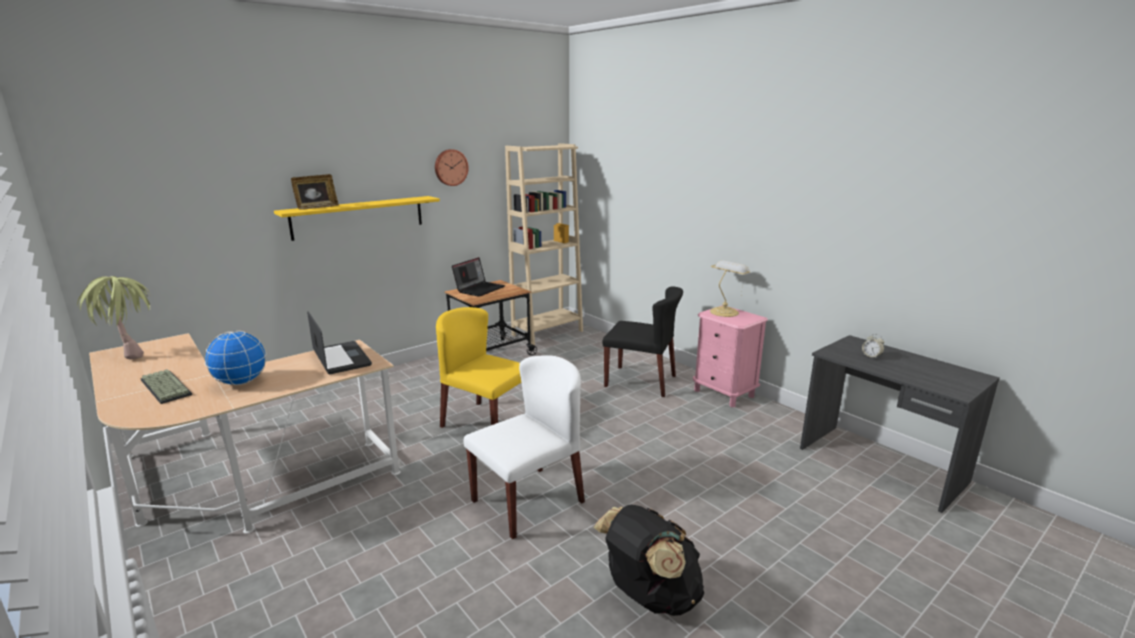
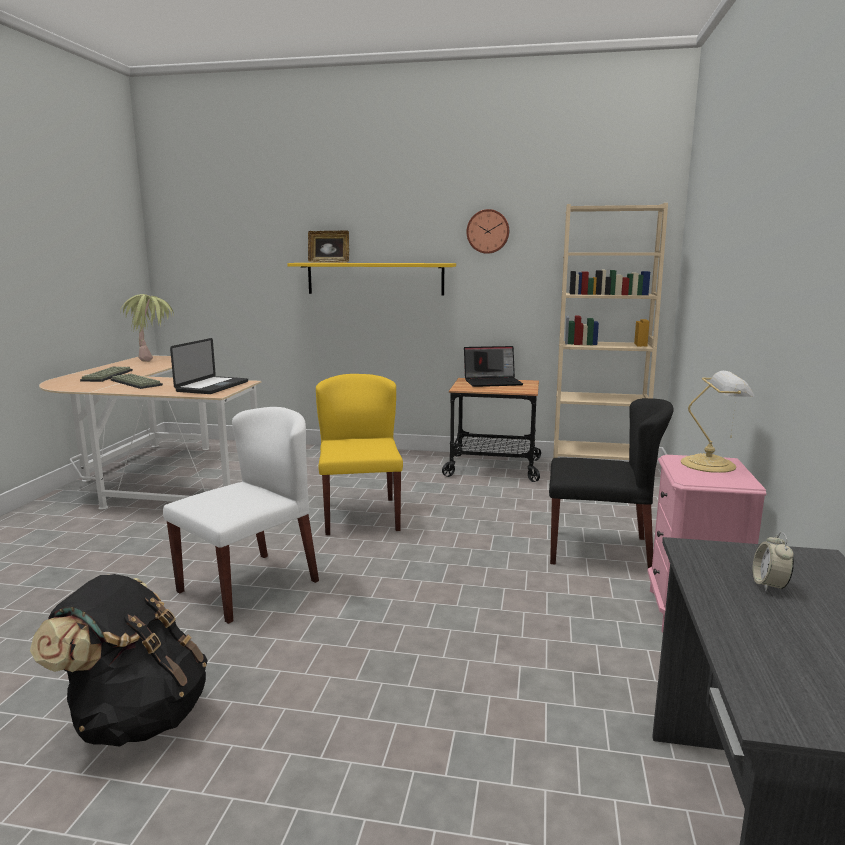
camera: 50 degrees right, 5 degrees down
(240, 382) = (134, 383): globe -> keyboard
(528, 500) = (249, 585): white chair -> white chair turned 60 degrees counterclockwise
(641, 381) = (600, 550): black chair -> black chair turned 60 degrees counterclockwise

